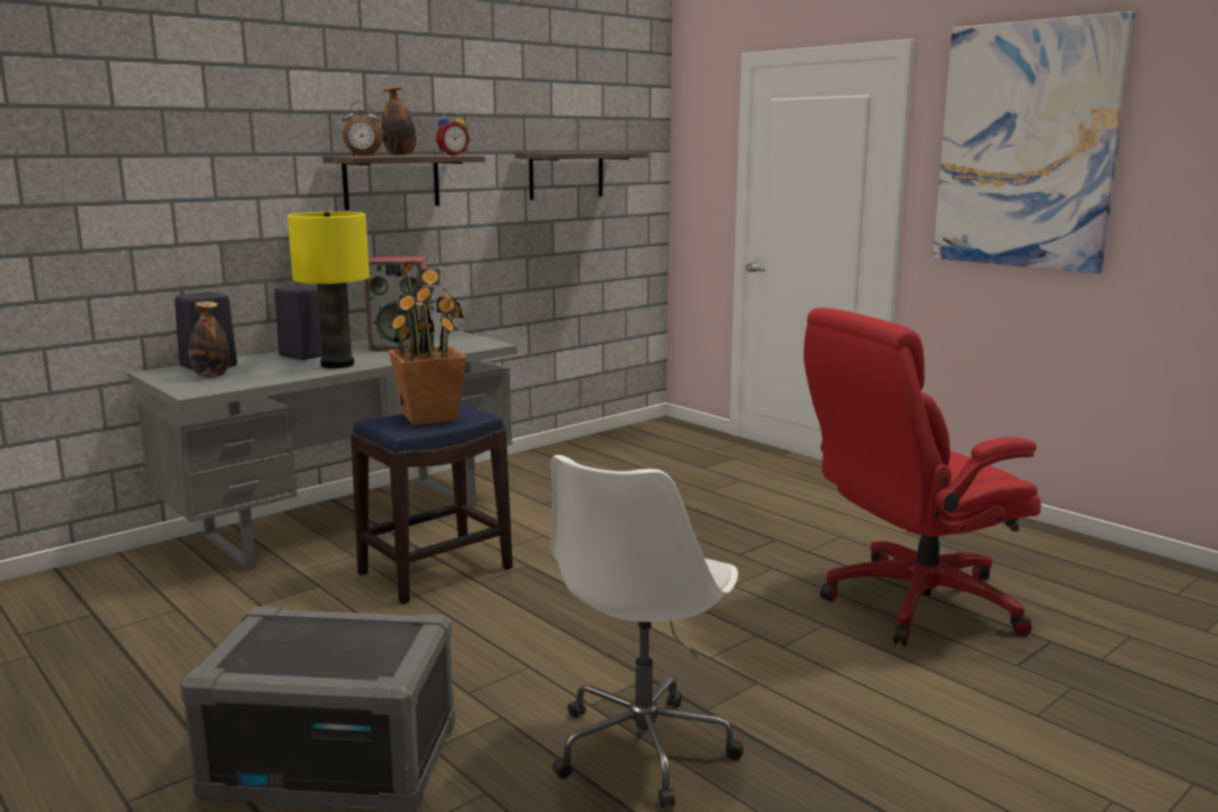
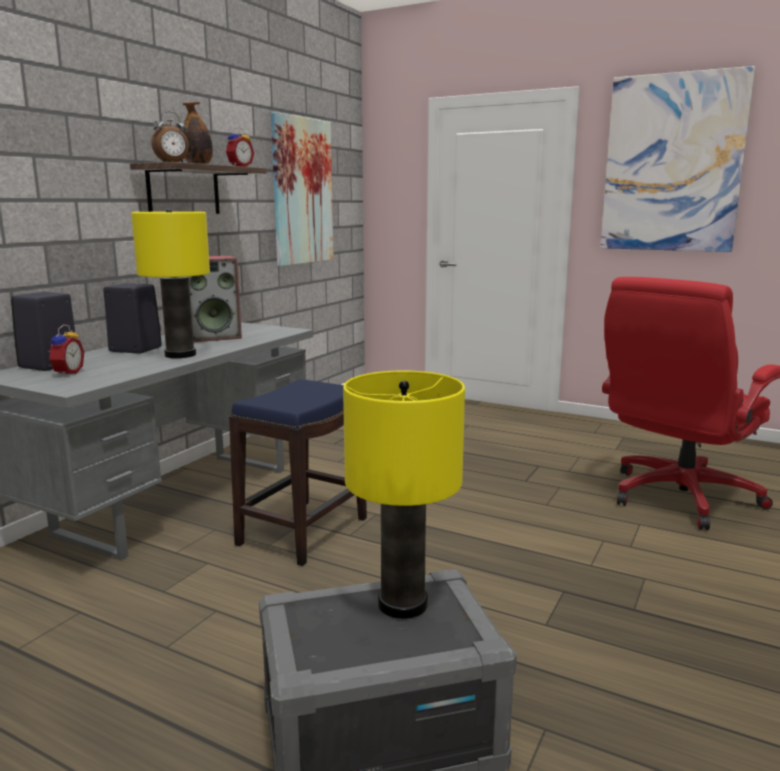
camera: 20 degrees left, 0 degrees up
(211, 376) = (66, 373): bottle -> alarm clock
(359, 635) = (402, 604): none -> yellow table lamp
(430, 417) = (299, 393): potted plant -> none
(566, 175) = (302, 191): shelf -> picture
(640, 752) = (626, 657): white office chair -> none

